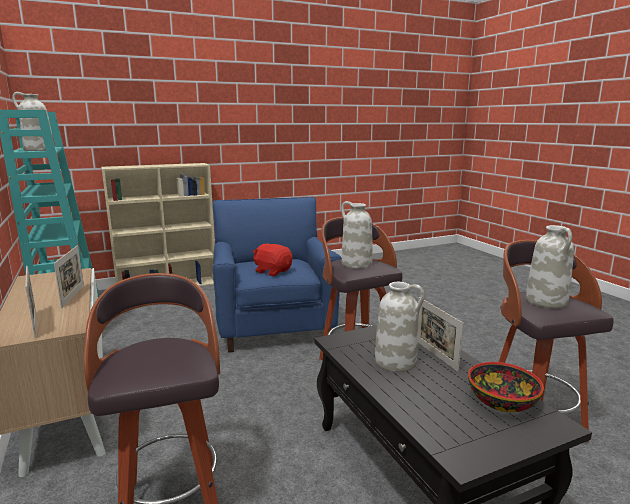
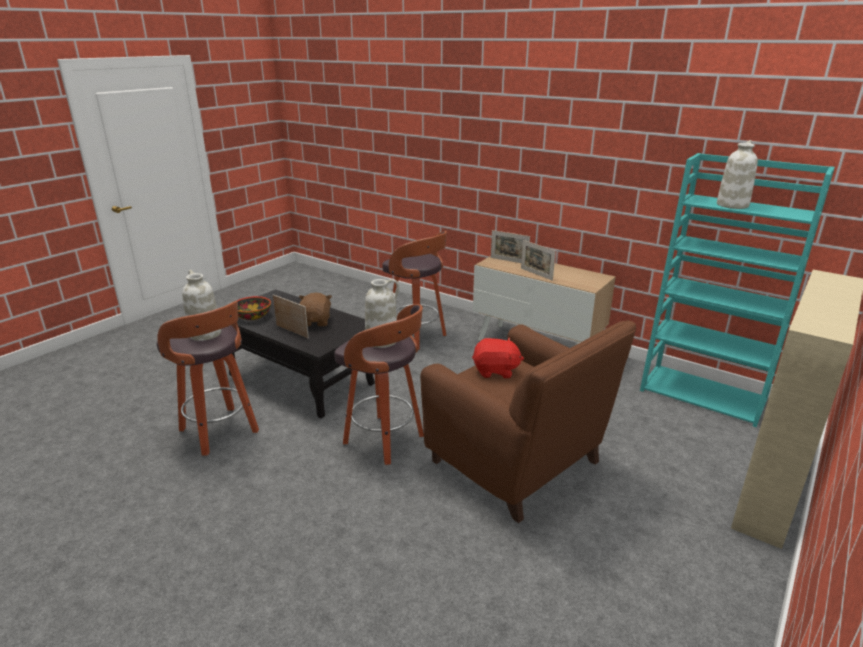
camera: 150 degrees right, 10 degrees up
(274, 325) = (517, 464): blue armchair -> brown armchair
(396, 362) = (316, 322): white vase -> brown plush toy

